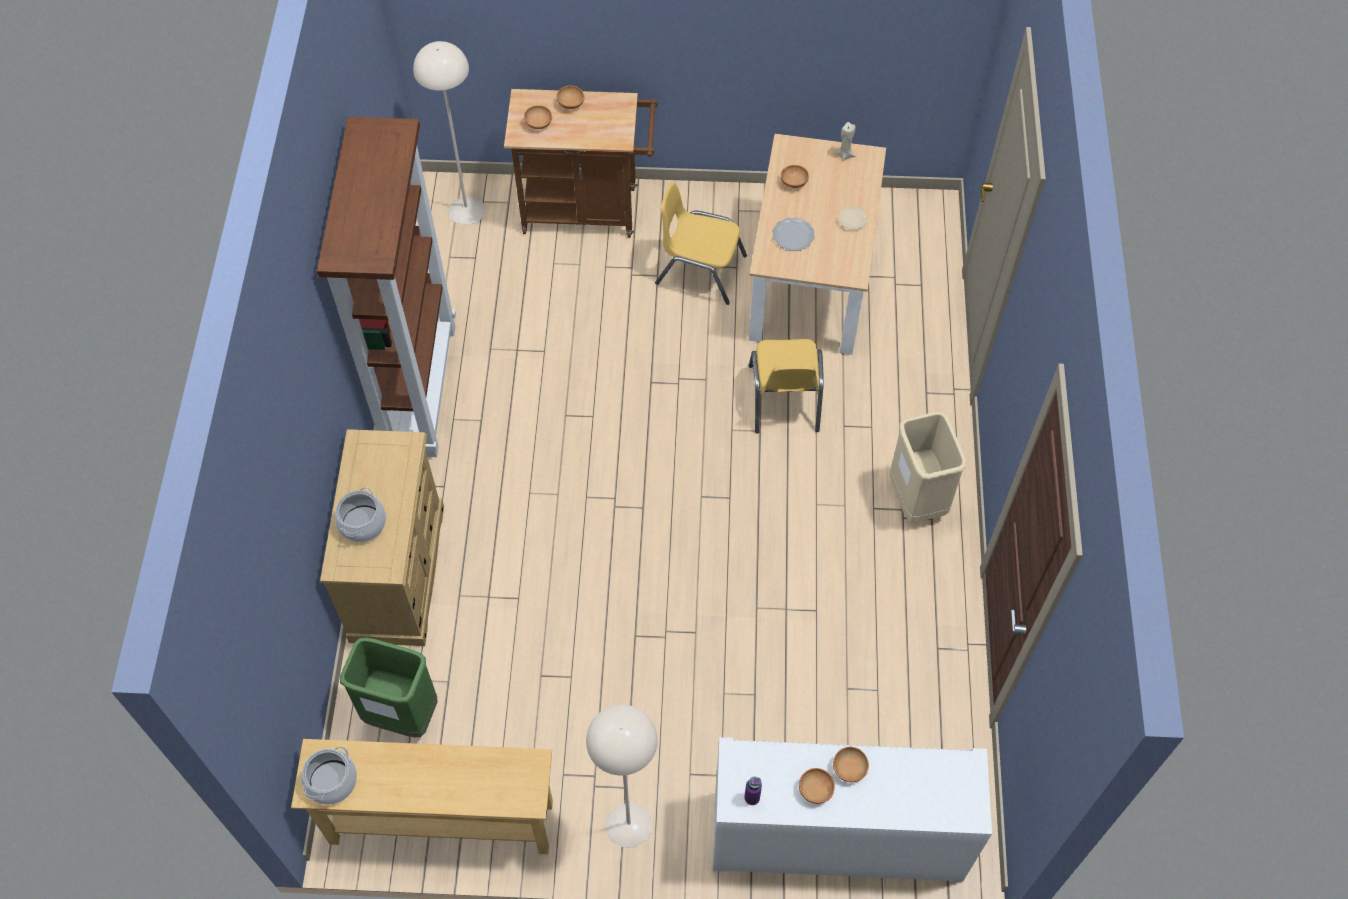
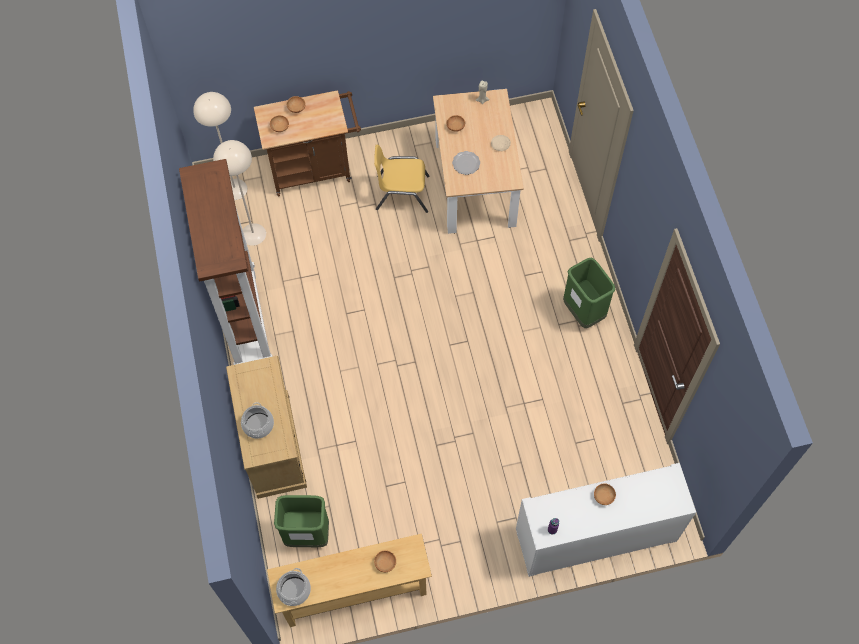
camera: 15 degrees left, 5 degrees up
(629, 825) = (470, 563): beige floor lamp -> beige floor lamp (253, 234)
(784, 399) = (482, 267): yellow chair -> none
(816, 790) = (588, 515): brown bowl -> brown bowl (386, 563)
(917, 500) = (583, 312): beige trash can -> green trash can

